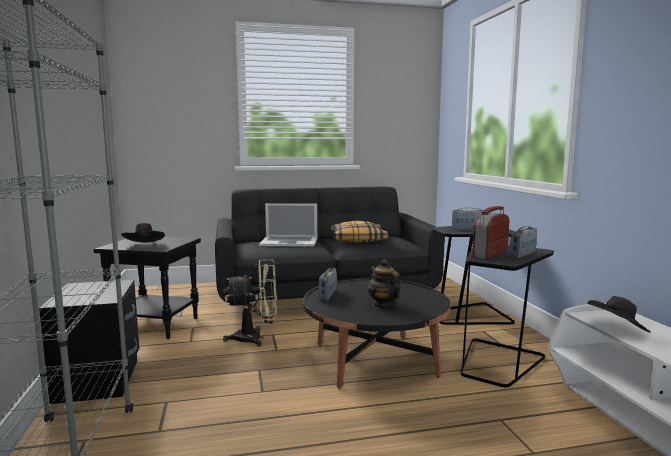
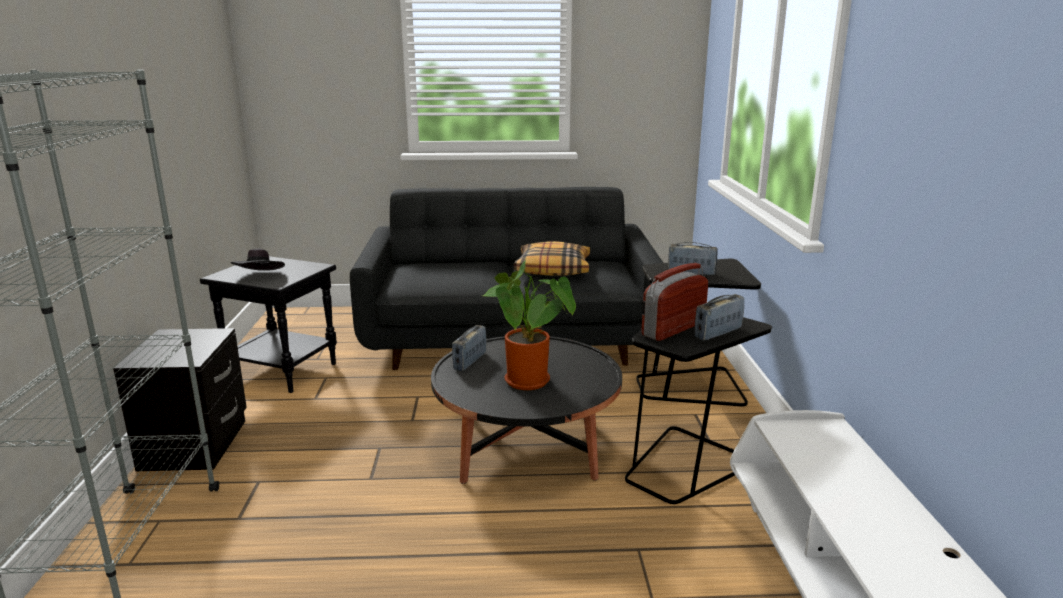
camera: 10 degrees right, 10 degrees up
(255, 338) = (394, 400): beige fan -> none
(289, 242) = (458, 269): laptop -> none
(383, 305) = (531, 383): teapot -> potted plant
(617, 329) = (801, 456): black hat -> none

